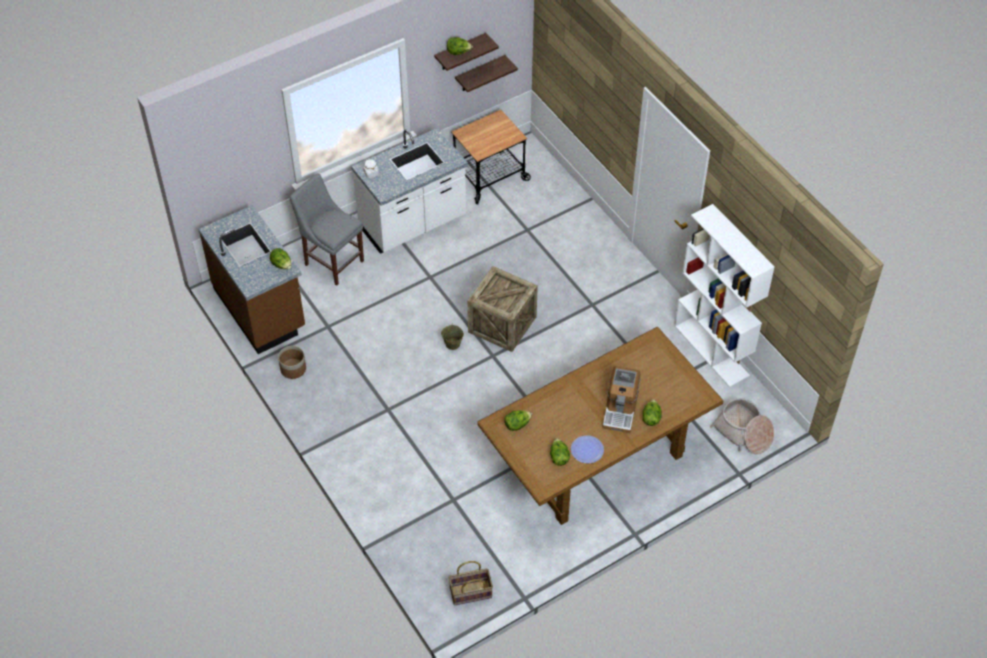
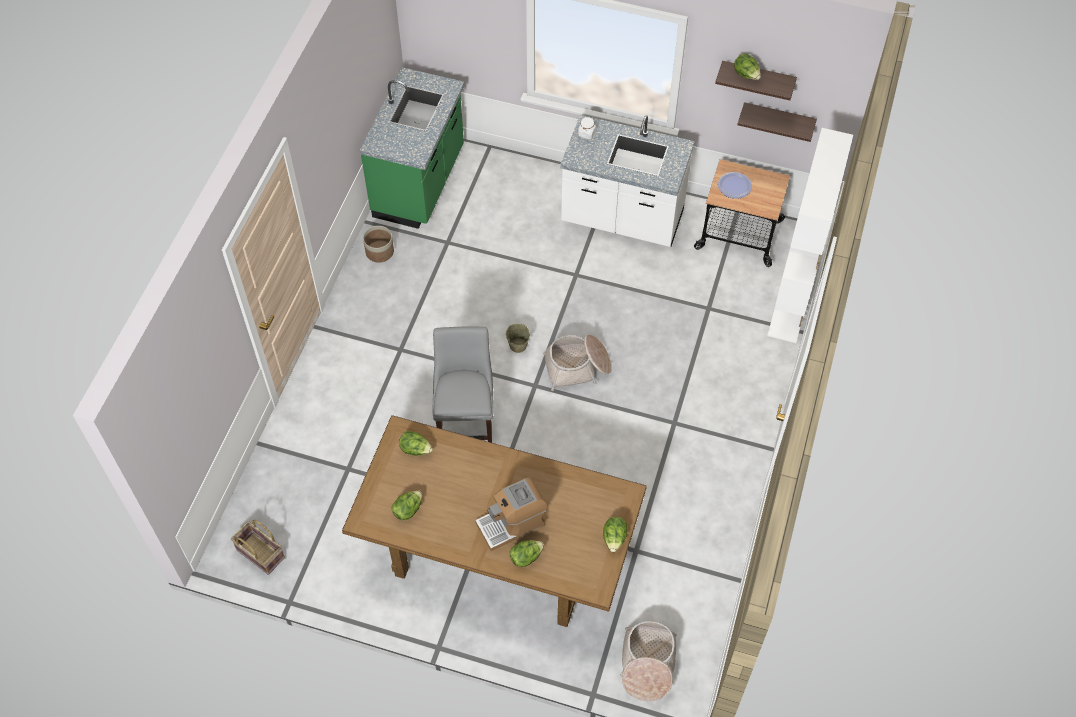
camera: 50 degrees right, 5 degrees up
(260, 308) = (420, 183): brown counter -> green counter
(282, 265) = (418, 148): lettuce -> lettuce (614, 538)
(332, 261) = (520, 193): grey chair -> grey chair (466, 422)
(502, 324) = (578, 367): crate -> basket
(587, 450) = (437, 528): plate -> plate (734, 186)
(712, 350) = (722, 565): white bookcase -> white bookcase (792, 299)

